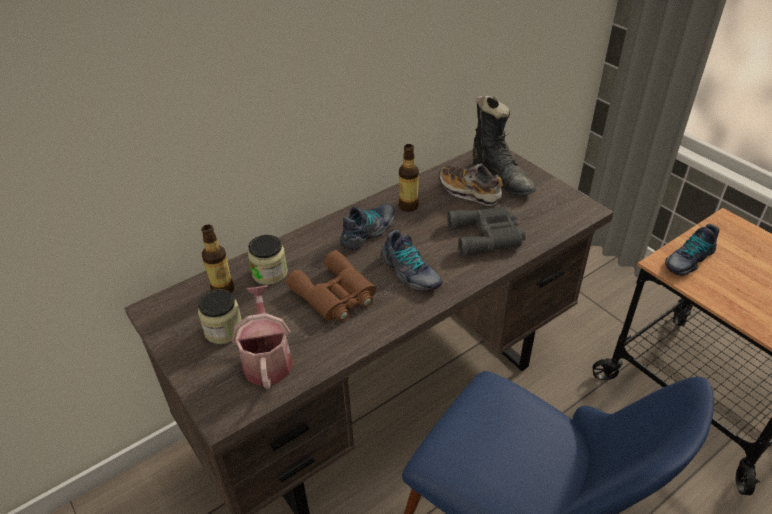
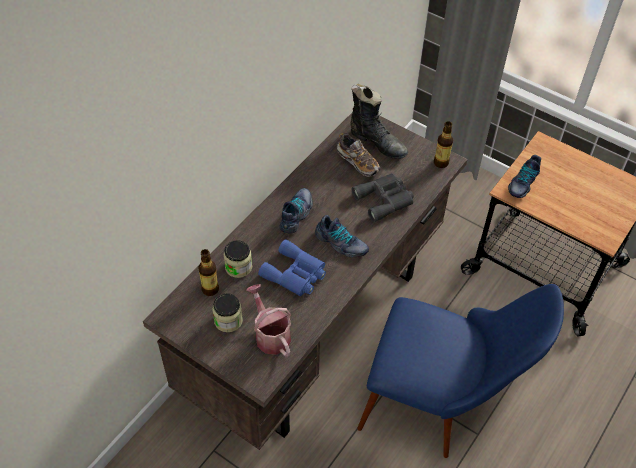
camera: 20 degrees left, 10 degrees up
(335, 295) = (295, 274): brown binoculars -> blue binoculars
(408, 206) = (317, 185): bottle -> bottle (441, 163)
(469, 192) = (358, 162): shoe -> shoe turned 150 degrees counterclockwise

